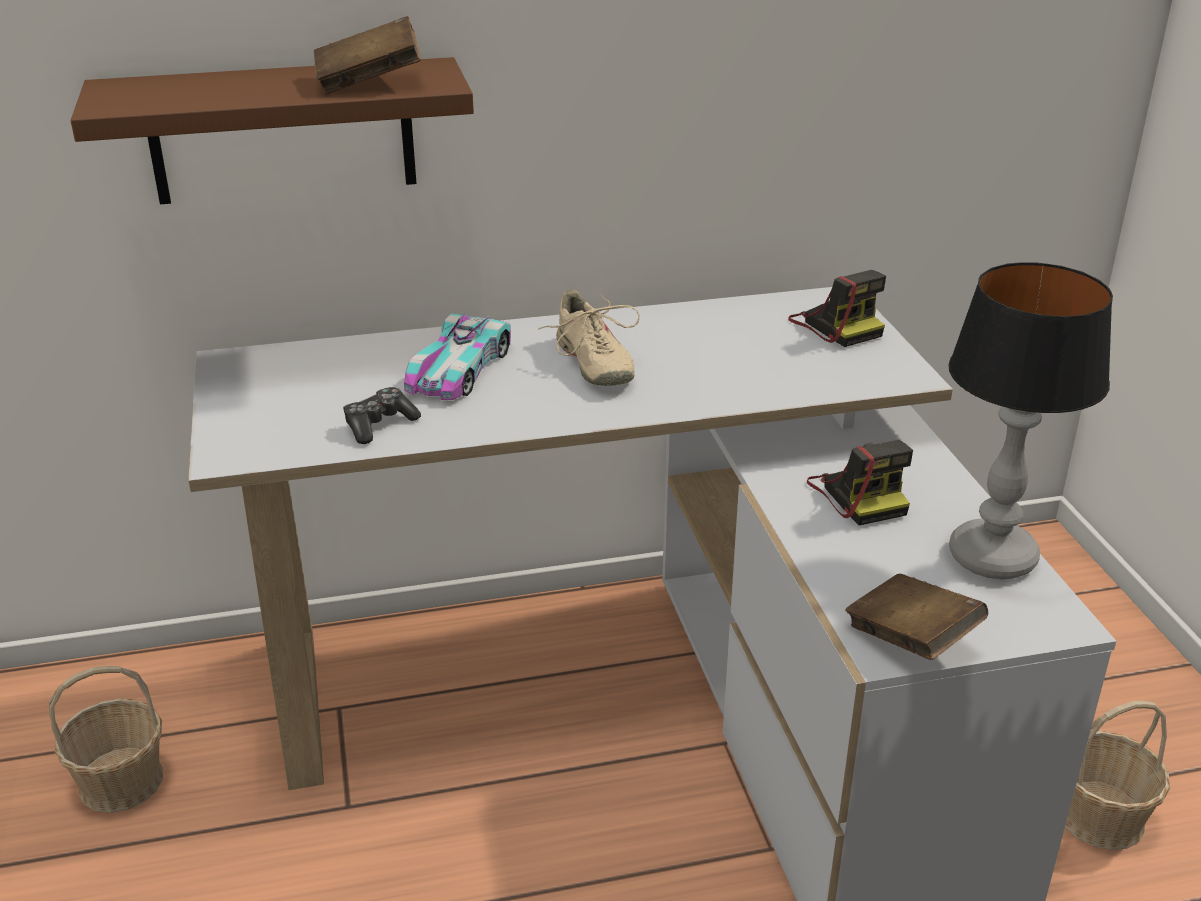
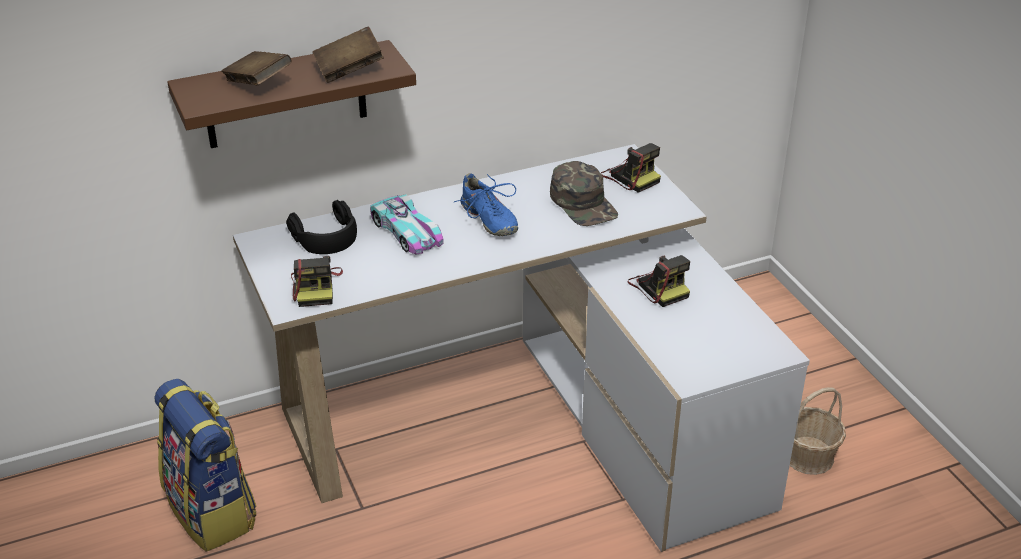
camera: 10 degrees left, 5 degrees up
(122, 782) = (213, 512): basket -> backpack
(283, 432) = (316, 287): none -> camera
(333, 365) = (326, 236): none -> black headphones
(379, 425) = (372, 276): game controller -> none
(459, 369) = (407, 231): toy car -> toy car turned 45 degrees counterclockwise
(593, 364) = (488, 220): beige shoe -> blue shoe
(752, 354) = (583, 203): none -> green cap
(911, 639) = (701, 372): brown book -> brown book (258, 83)
(992, 558) = (739, 319): table lamp -> none

